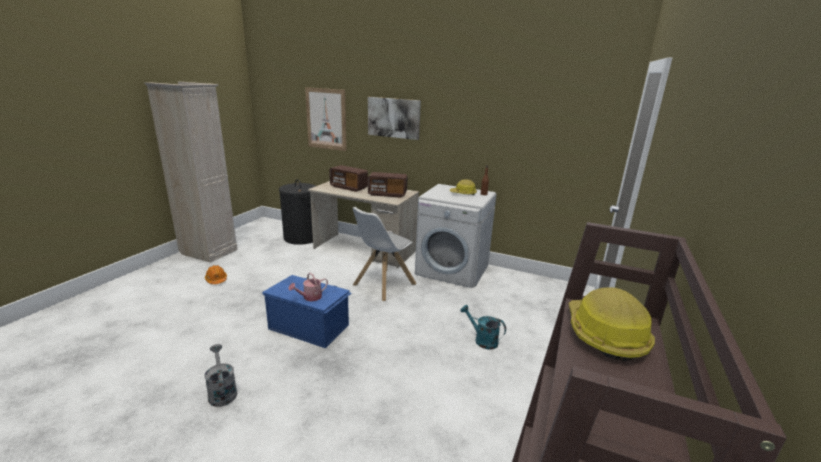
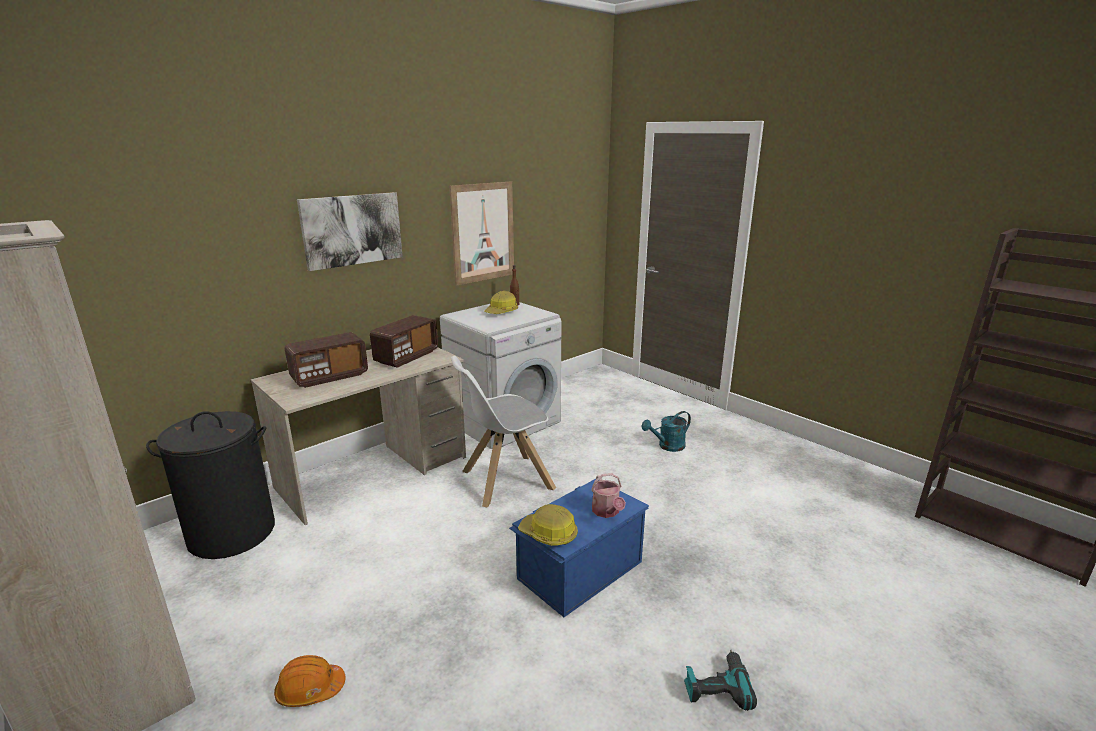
camera: 65 degrees left, 0 degrees up
(222, 391) = (716, 686): grey watering can -> power drill
(326, 119) = (195, 264): picture -> picture (483, 232)
(383, 285) = (504, 480): chair -> chair turned 90 degrees clockwise
(603, 335) = (1037, 289): hard hat -> hard hat (548, 534)

